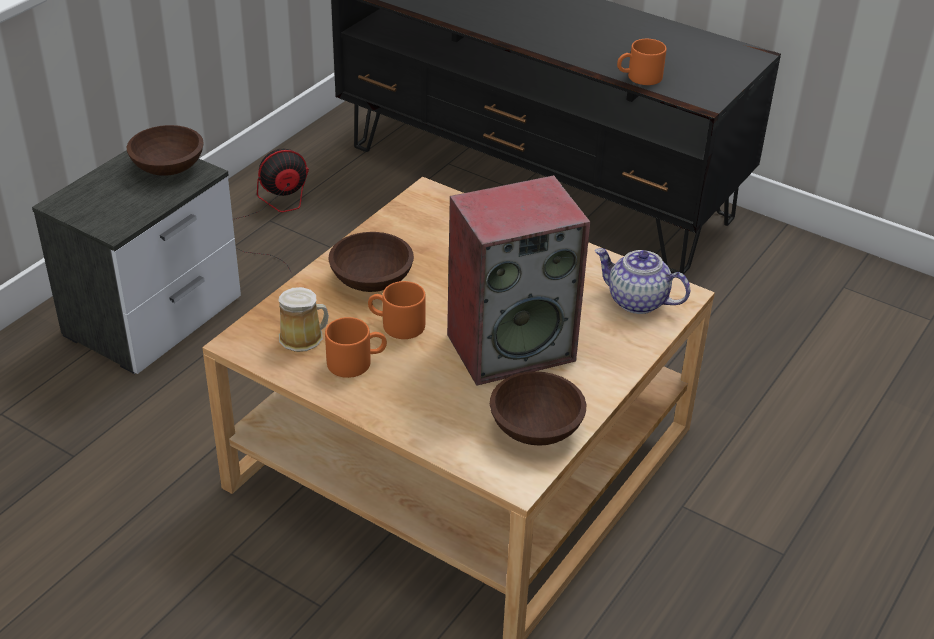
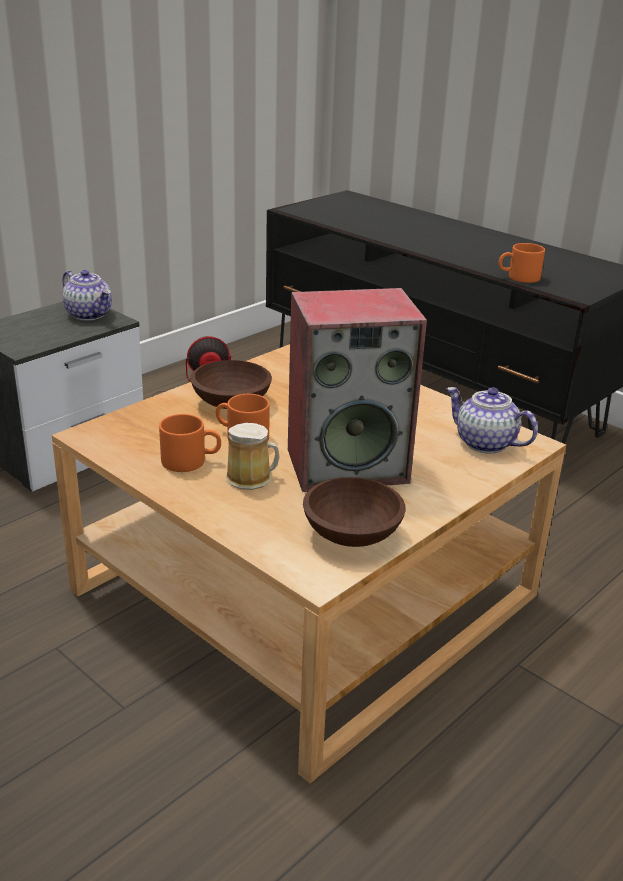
camera: 10 degrees right, 10 degrees down
(168, 166) = (89, 314): brown bowl -> teapot
(304, 337) = (149, 437): mug -> mug (252, 478)

